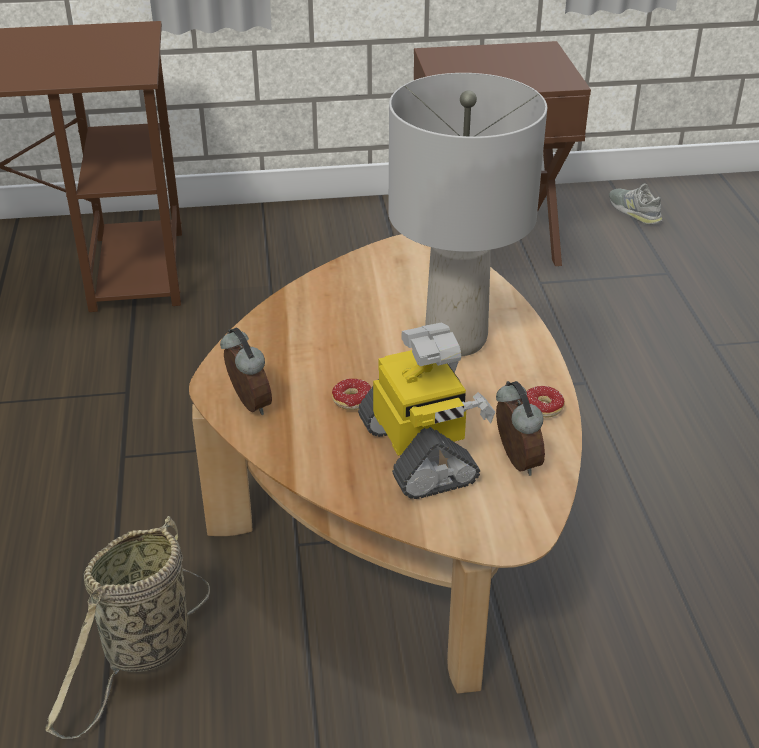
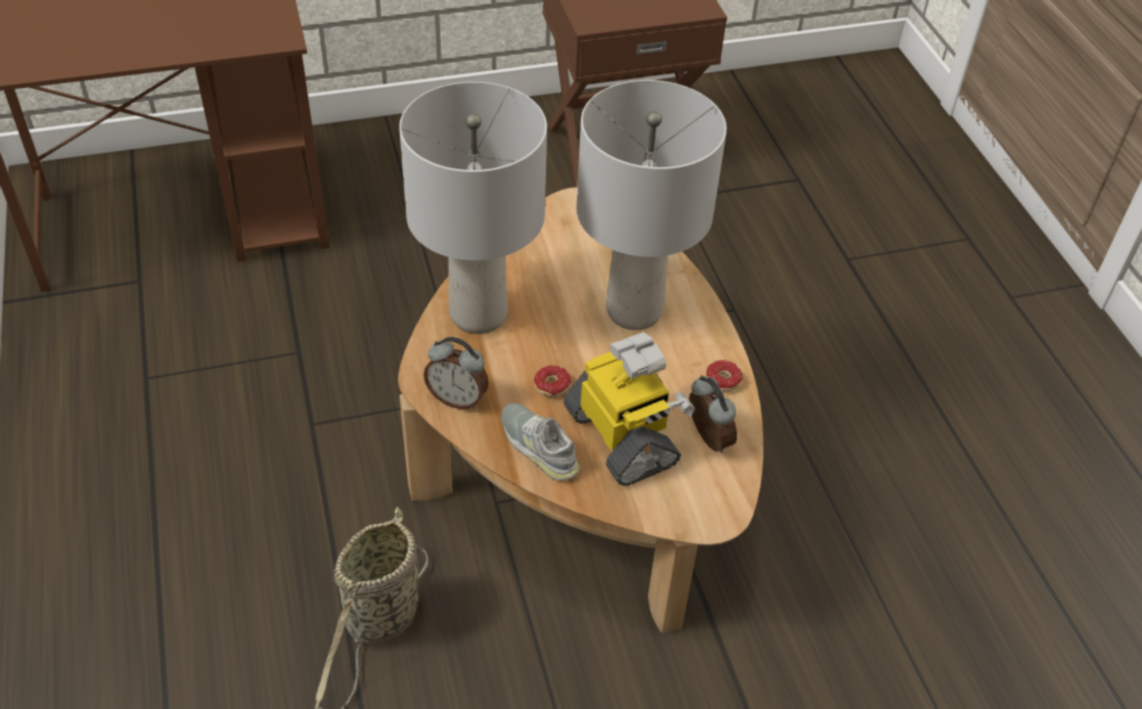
camera: 10 degrees left, 10 degrees up
(247, 405) = (458, 398): alarm clock -> alarm clock turned 150 degrees clockwise
(288, 332) = (477, 314): none -> grey table lamp
(634, 211) = (759, 107): grey shoe -> grey shoe (539, 446)

